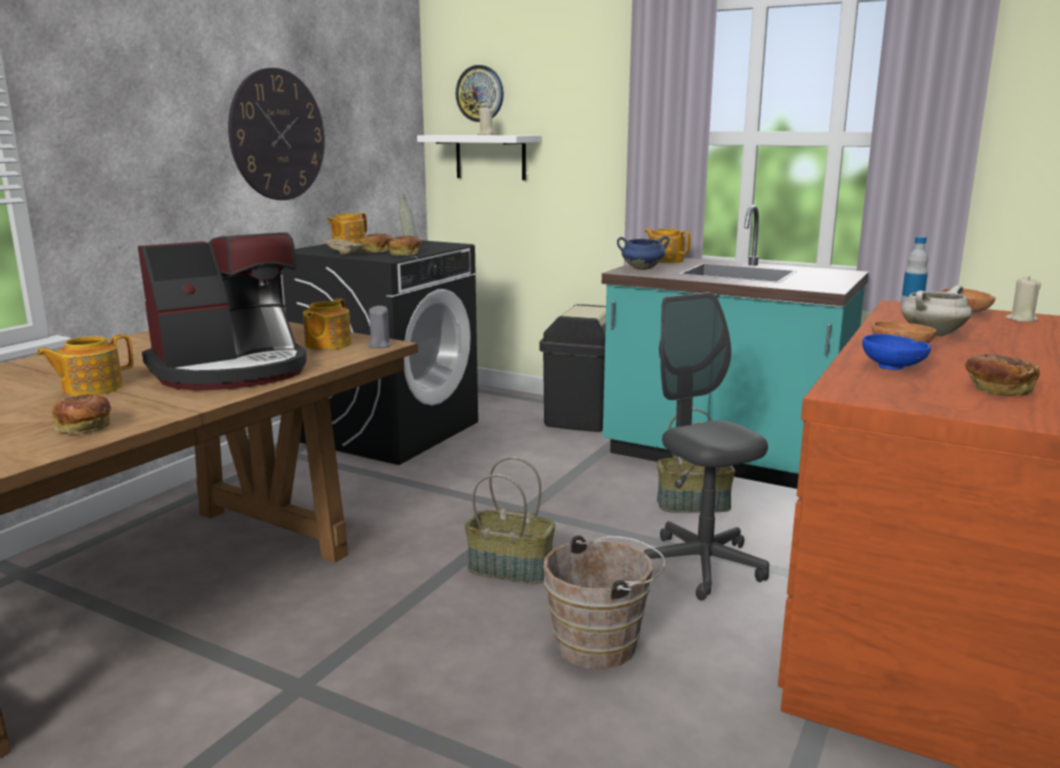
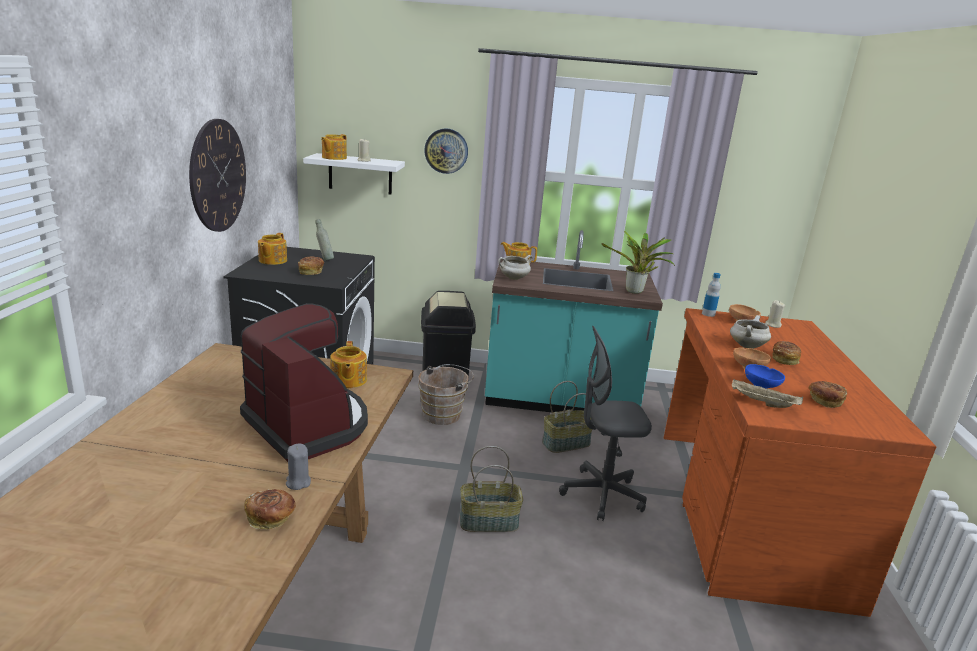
camera: 25 degrees left, 5 degrees up
(91, 388) = (214, 466): teapot -> teapot (333, 158)
(231, 370) = (308, 425): coffee machine -> coffee machine turned 75 degrees counterclockwise
(341, 254) = (285, 277): beige tray -> beige tray (762, 403)
(379, 345) = (389, 377): grey candle -> grey candle (298, 482)
(405, 254) = (340, 275): bread -> bread (784, 359)
(480, 93) = (351, 123): wall clock -> wall clock (446, 151)
(602, 644) = (585, 571): brown bucket -> brown bucket (444, 414)
(641, 269) = (513, 278): blue cooking pot -> white cooking pot
(701, 566) = (602, 495): grey office chair -> grey office chair turned 45 degrees counterclockwise
(813, 284) = (635, 292): none -> potted plant

